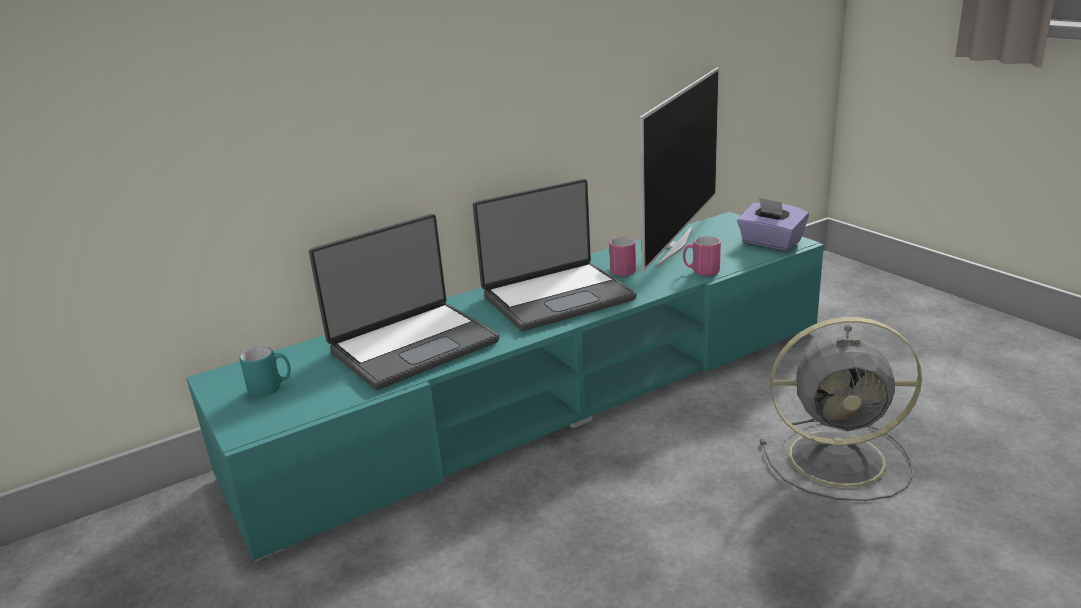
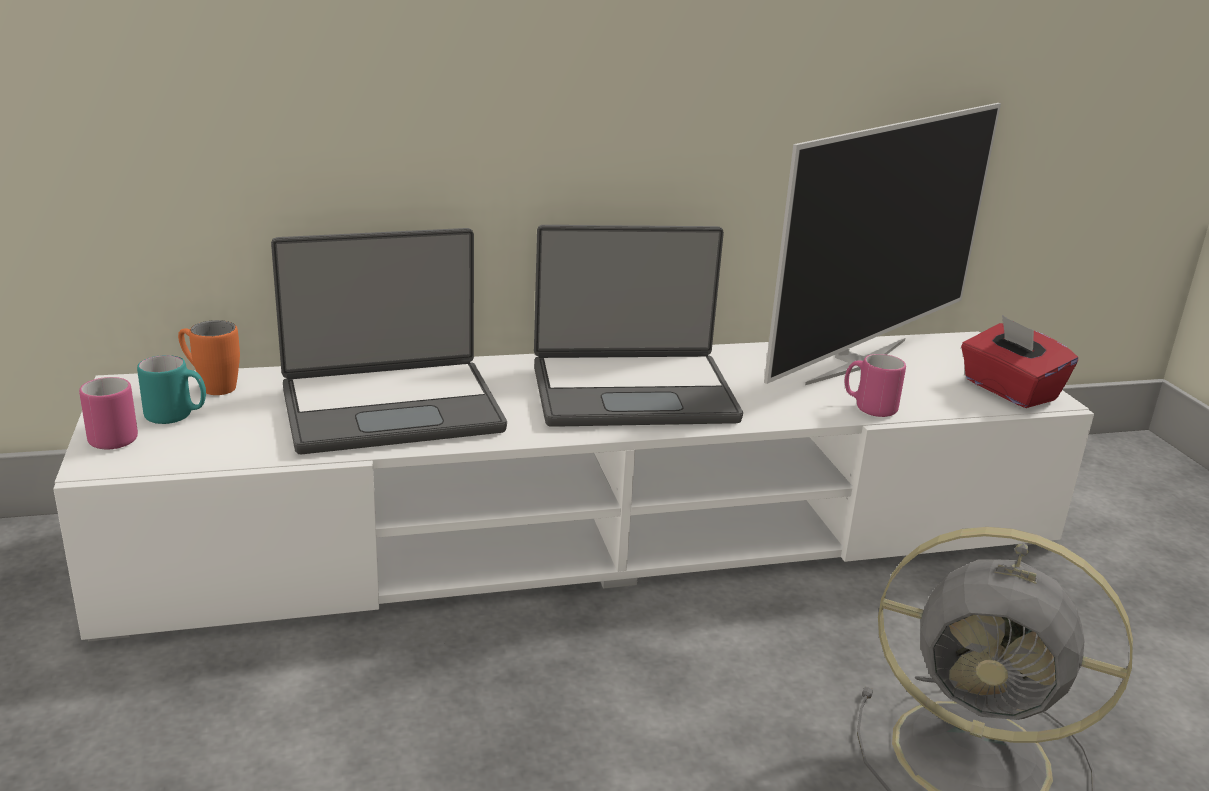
camera: 15 degrees right, 0 degrees up
(277, 363) = (210, 386): none -> orange mug
(548, 396) = (599, 533): turquoise tv stand -> white tv stand
(620, 270) = (750, 377): pink mug -> pink mug (115, 436)
(770, 242) = (1009, 391): purple tissue box -> red tissue box

